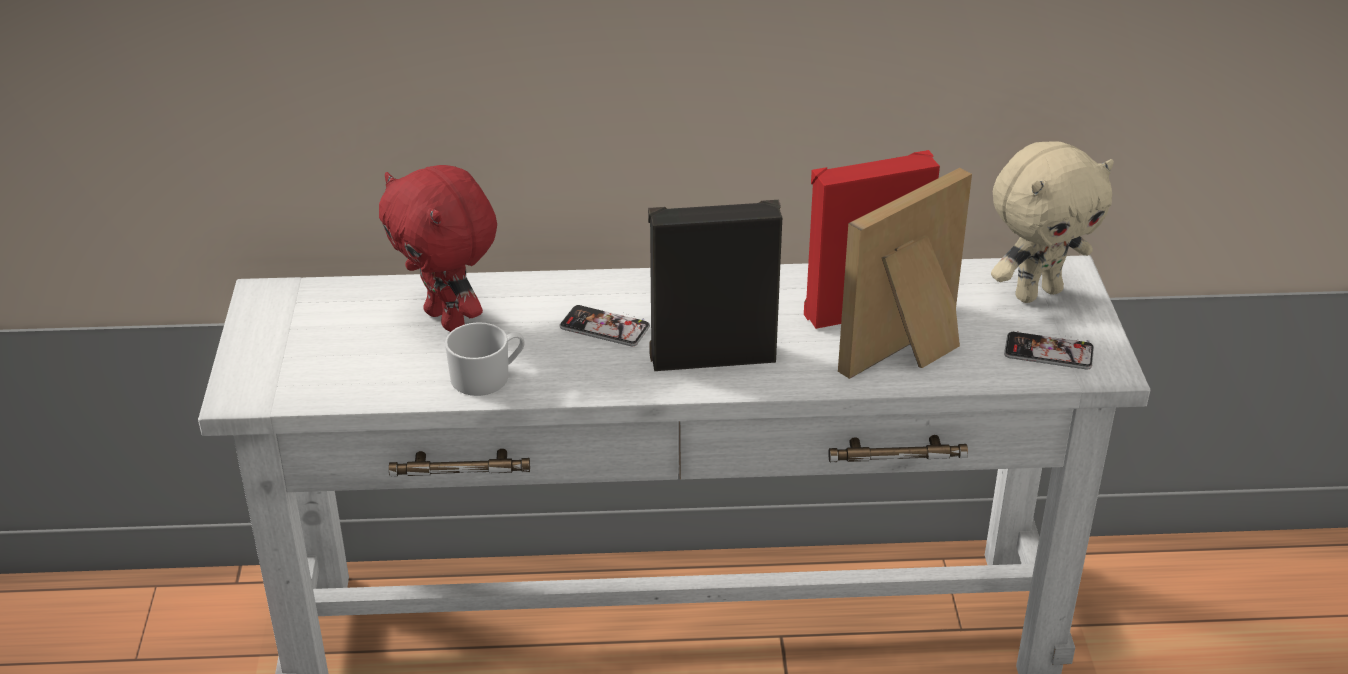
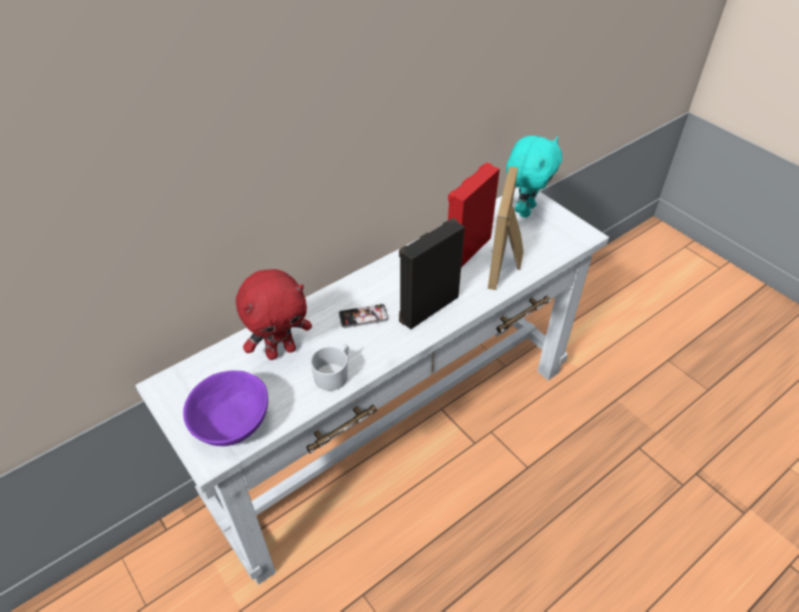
camera: 35 degrees left, 10 degrees up
(304, 370) = (232, 422): none -> purple bowl
(448, 319) = (281, 351): red plush toy -> red plush toy turned 45 degrees counterclockwise
(1037, 292) = (525, 210): beige plush toy -> turquoise plush toy
(1048, 352) = (557, 237): phone -> none

